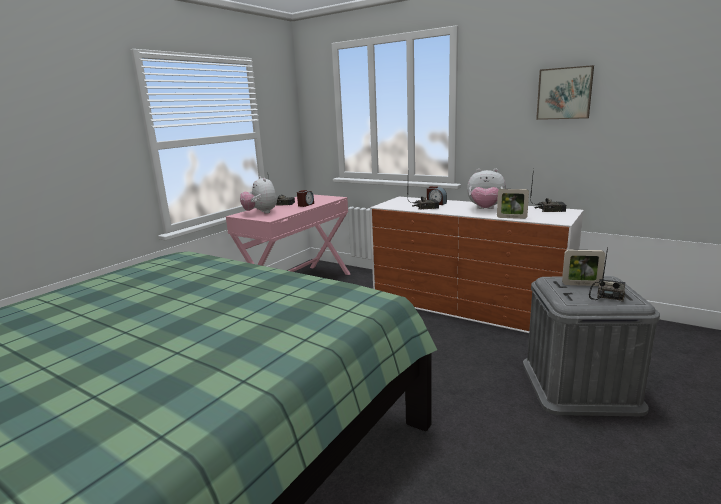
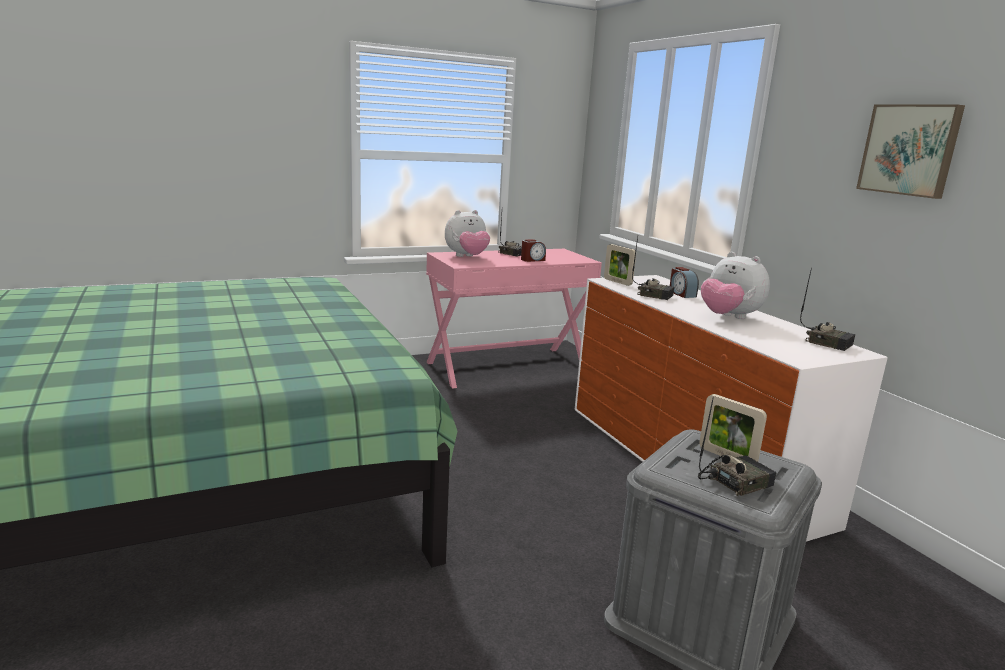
camera: 30 degrees right, 0 degrees up
(260, 213) = (467, 257): plush toy -> plush toy turned 120 degrees counterclockwise
(511, 217) = (737, 336): picture frame -> picture frame (617, 282)

